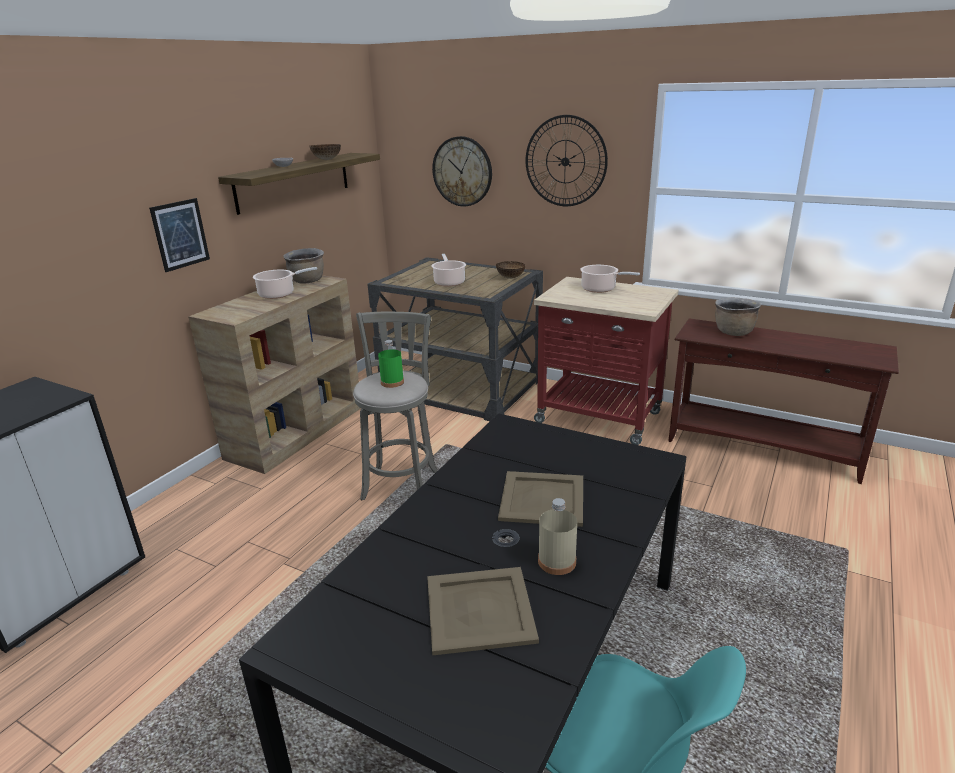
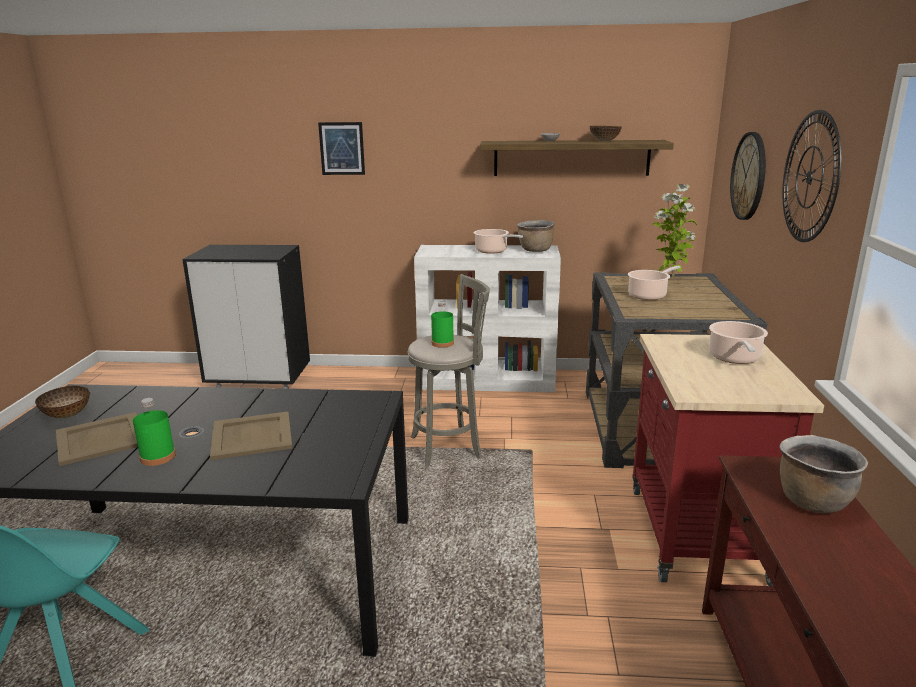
camera: 65 degrees right, 5 degrees down
(180, 234) = (434, 180): picture -> picture (342, 148)
(295, 431) = (487, 379): brown bookcase -> white bookcase
(418, 268) = (671, 278): none -> potted plant
(511, 278) = (708, 314): bowl -> bowl (66, 416)
(557, 561) = (158, 457): beige bottle -> green bottle

